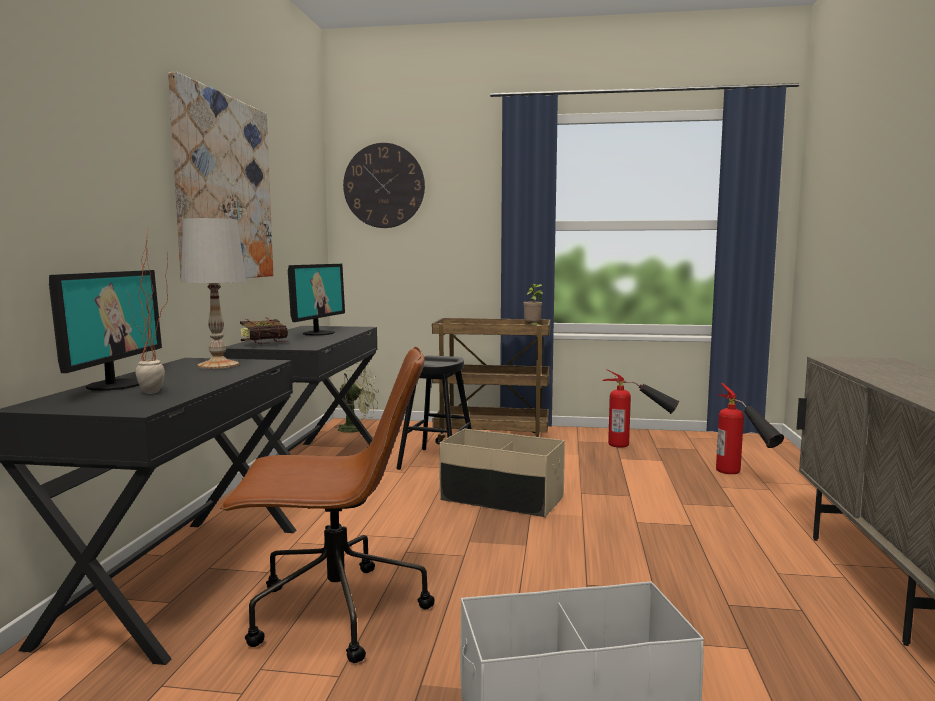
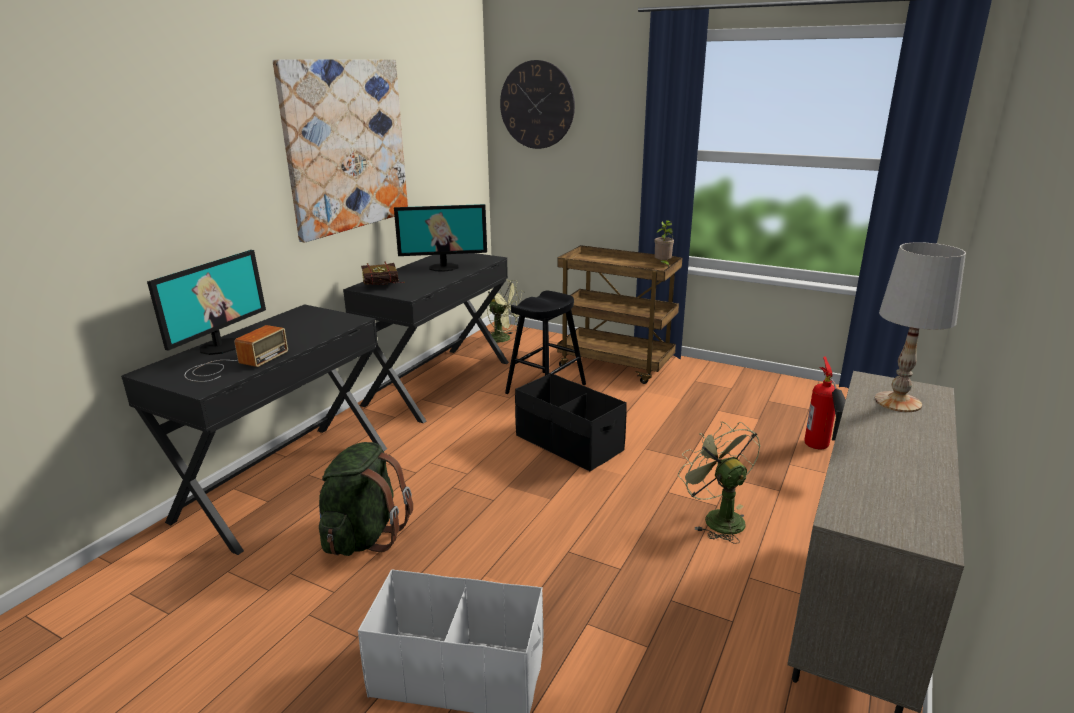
camera: 20 degrees right, 15 degrees up
(155, 394) = (233, 365): potted plant -> radio
(218, 365) = (314, 321): white table lamp -> white table lamp (897, 402)
(318, 333) = (444, 267): monitor -> monitor turned 45 degrees clockwise
(334, 613) = (364, 536): brown office chair -> green backpack
(501, 499) = (568, 443): beige storage box -> black storage box
(638, 446) = (751, 396): fire extinguisher -> none
(702, 534) = (717, 518): none -> green fan

